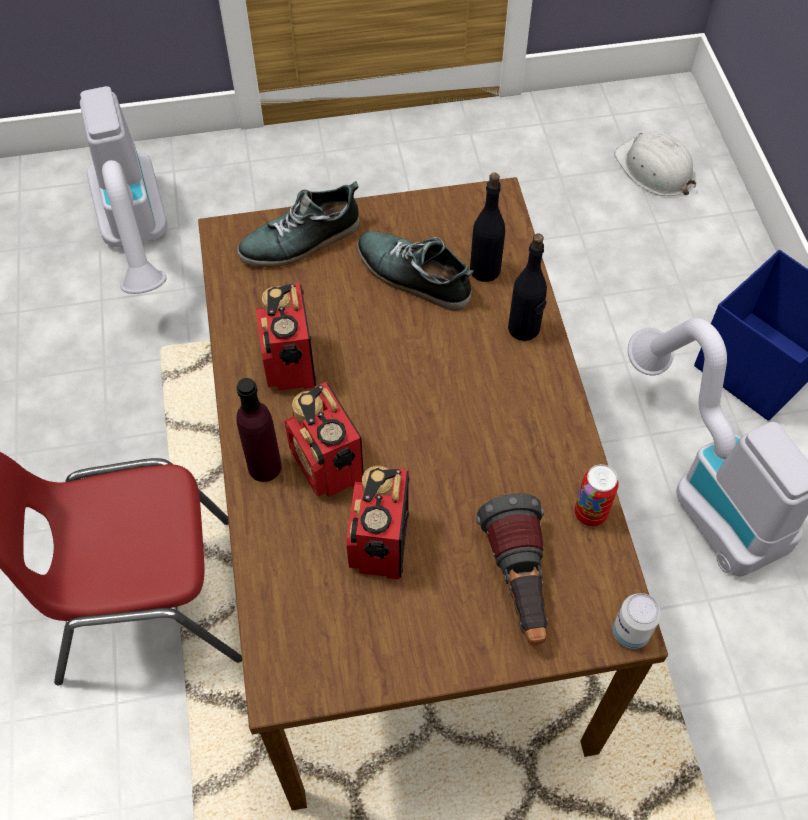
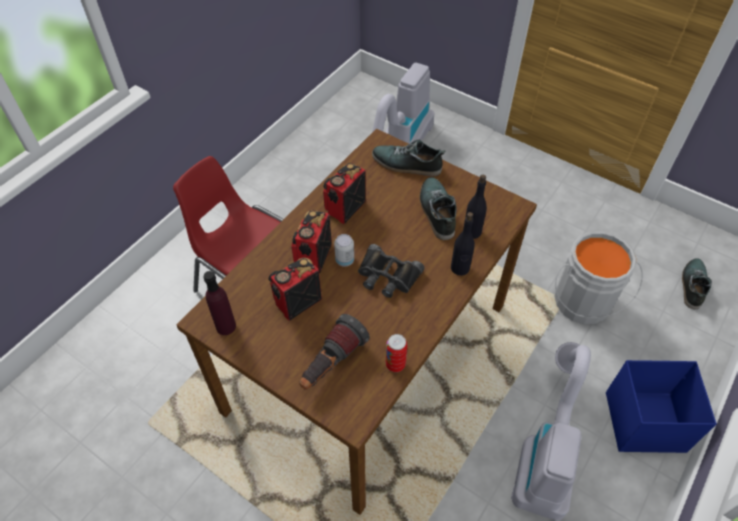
camera: 45 degrees right, 5 degrees down
(264, 467) = (290, 238): purple bottle -> purple bottle (226, 326)
(452, 411) = (387, 276): none -> black binoculars
(571, 280) = (583, 303): none -> grey bucket
(630, 632) = (353, 425): can -> can (344, 260)
(654, 169) = (692, 285): white hard hat -> shoe

